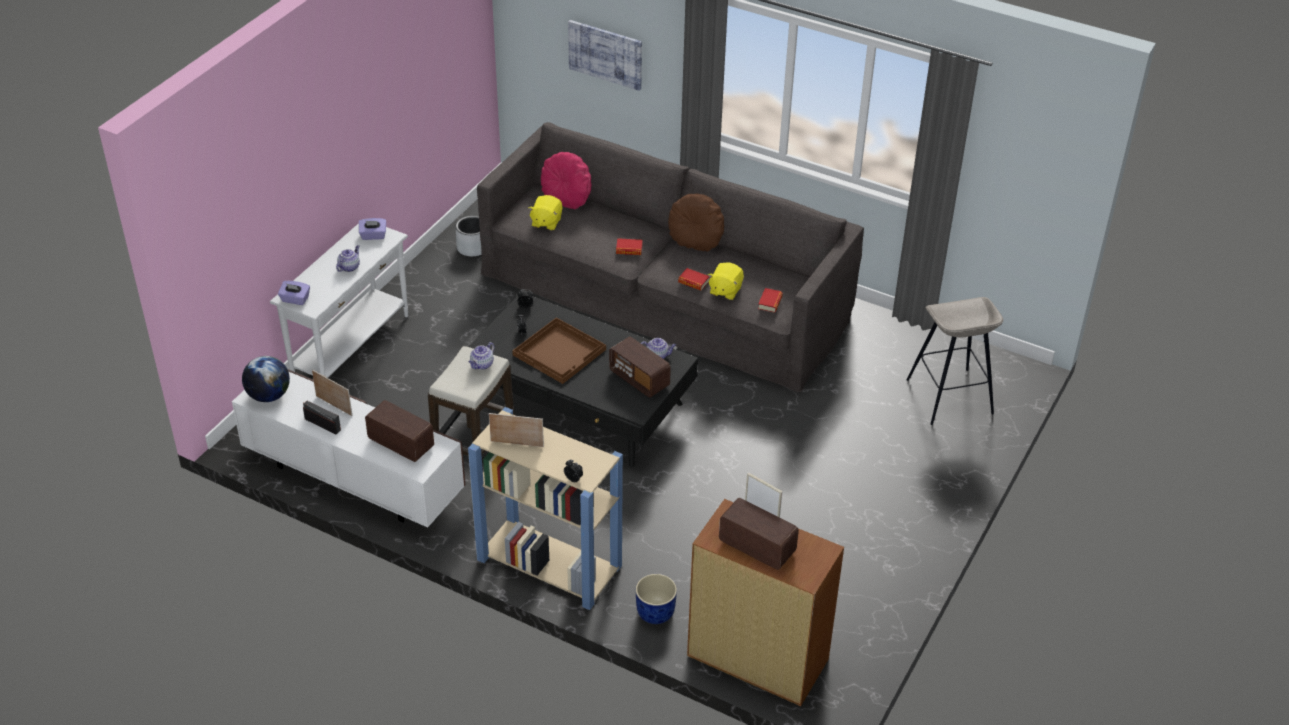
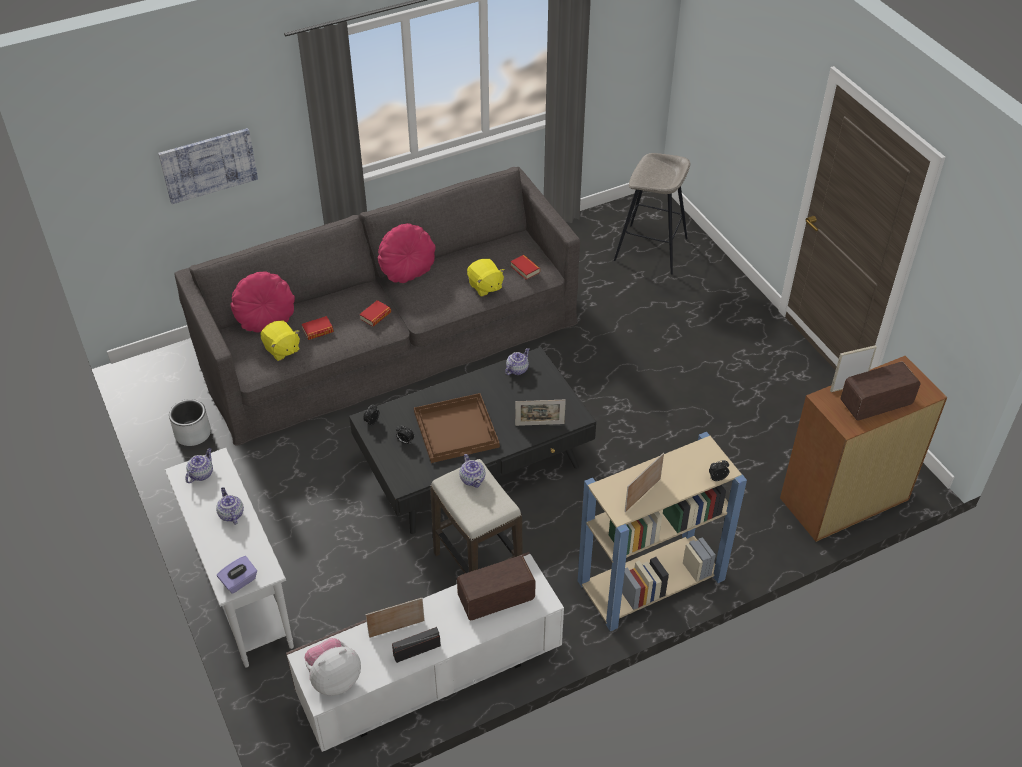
camera: 55 degrees left, 5 degrees up
(269, 396) = (334, 678): globe -> plush toy
(373, 236) = (201, 473): purple tissue box -> teapot
(608, 395) = (539, 424): none -> picture frame
(639, 379) = (537, 395): radio -> none
(655, 612) = (755, 537): blue planter -> none
(693, 282) = (457, 299): book -> book (318, 331)
(695, 243) = (408, 273): brown pillow -> pink pillow

